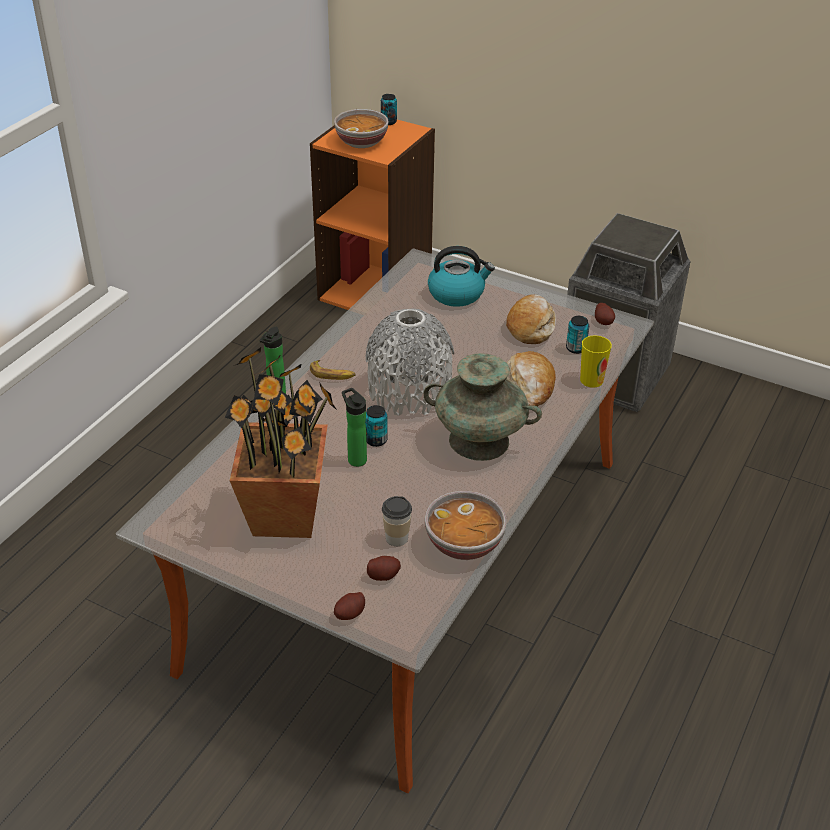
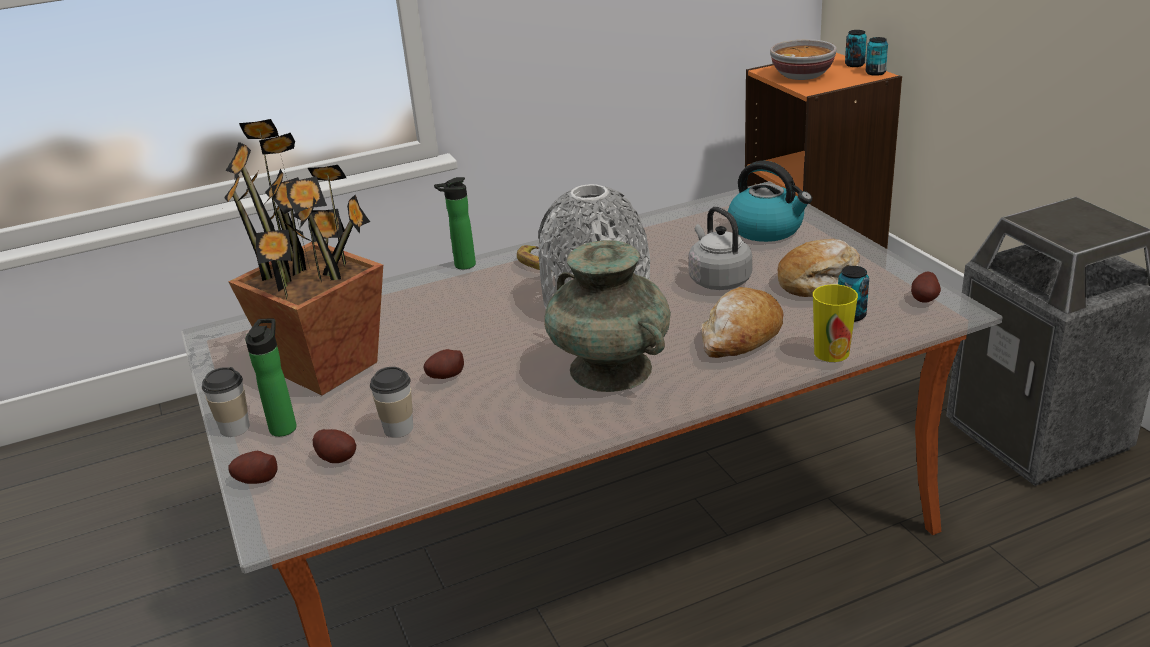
camera: 40 degrees right, 10 degrees down
(281, 587) = (234, 428): none -> cup
(355, 458) = (460, 342): bottle -> bottle (284, 426)
(376, 440) = (502, 332): can -> can (875, 73)
(379, 488) = (445, 376): none -> potato
(464, 544) = (458, 463): bowl -> none
(470, 347) = (718, 280): none -> grey kettle

